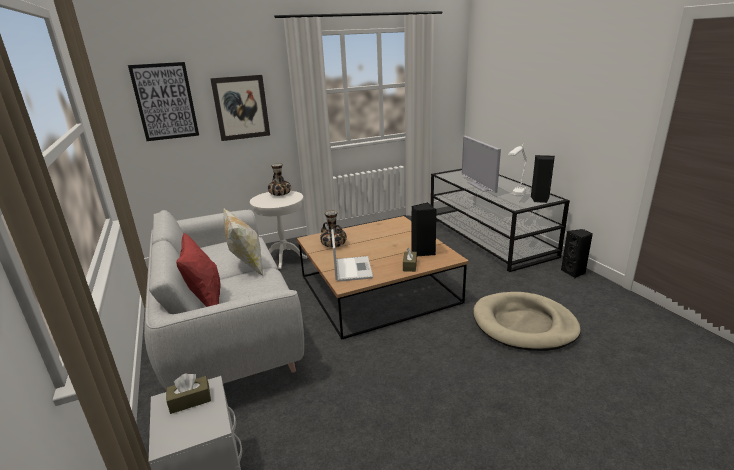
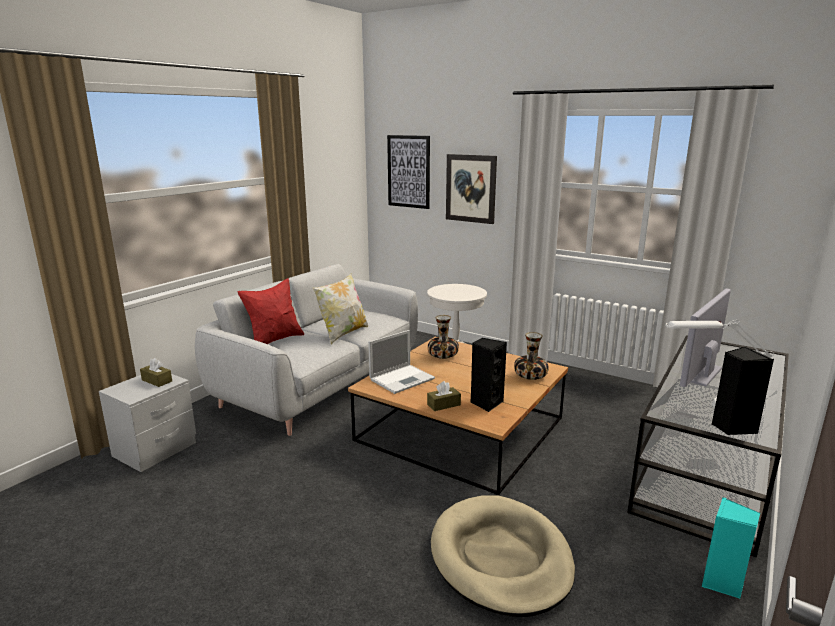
camera: 55 degrees right, 5 degrees down
(280, 193) = (469, 289): vase -> vase (530, 375)
(574, 272) = (722, 583): black speaker -> turquoise speaker

